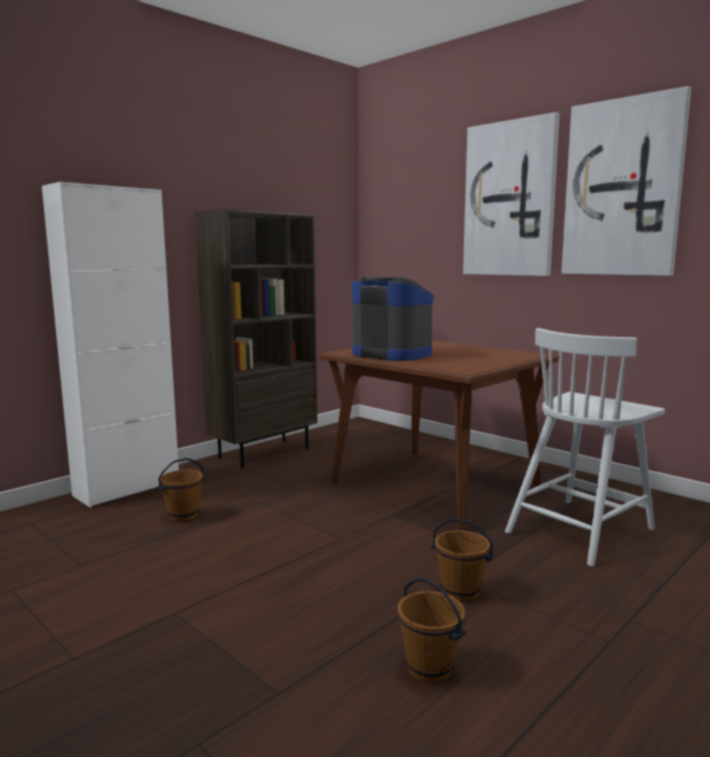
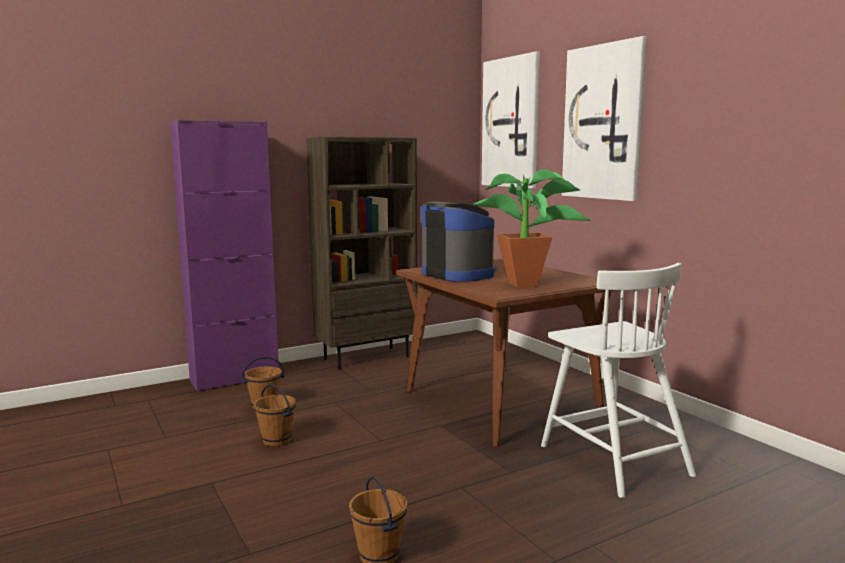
camera: 15 degrees right, 0 degrees up
(127, 488) = (234, 379): white cabinet -> purple cabinet
(461, 591) = (452, 498): brown bucket -> brown bucket (277, 440)
(478, 360) = (529, 285): none -> potted plant
(580, 529) = (612, 459): white chair -> white chair turned 90 degrees counterclockwise
(622, 188) = (702, 114): picture -> picture (511, 123)

